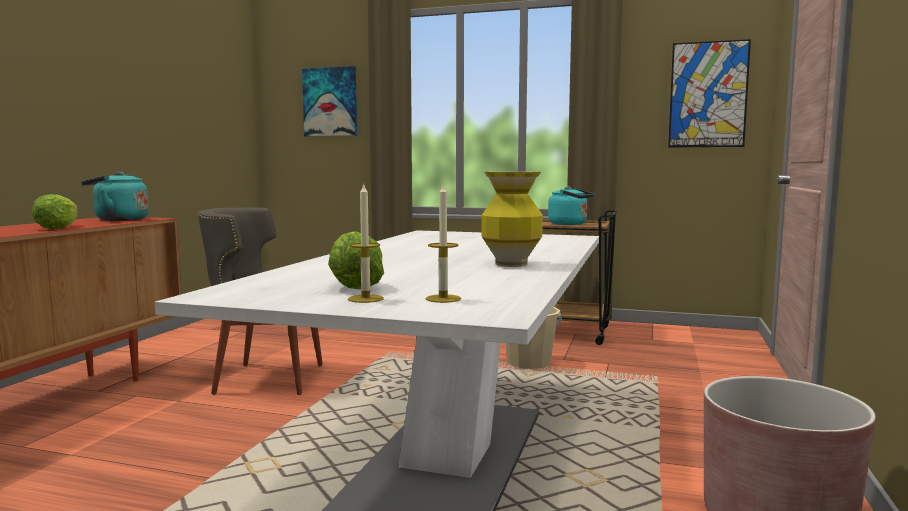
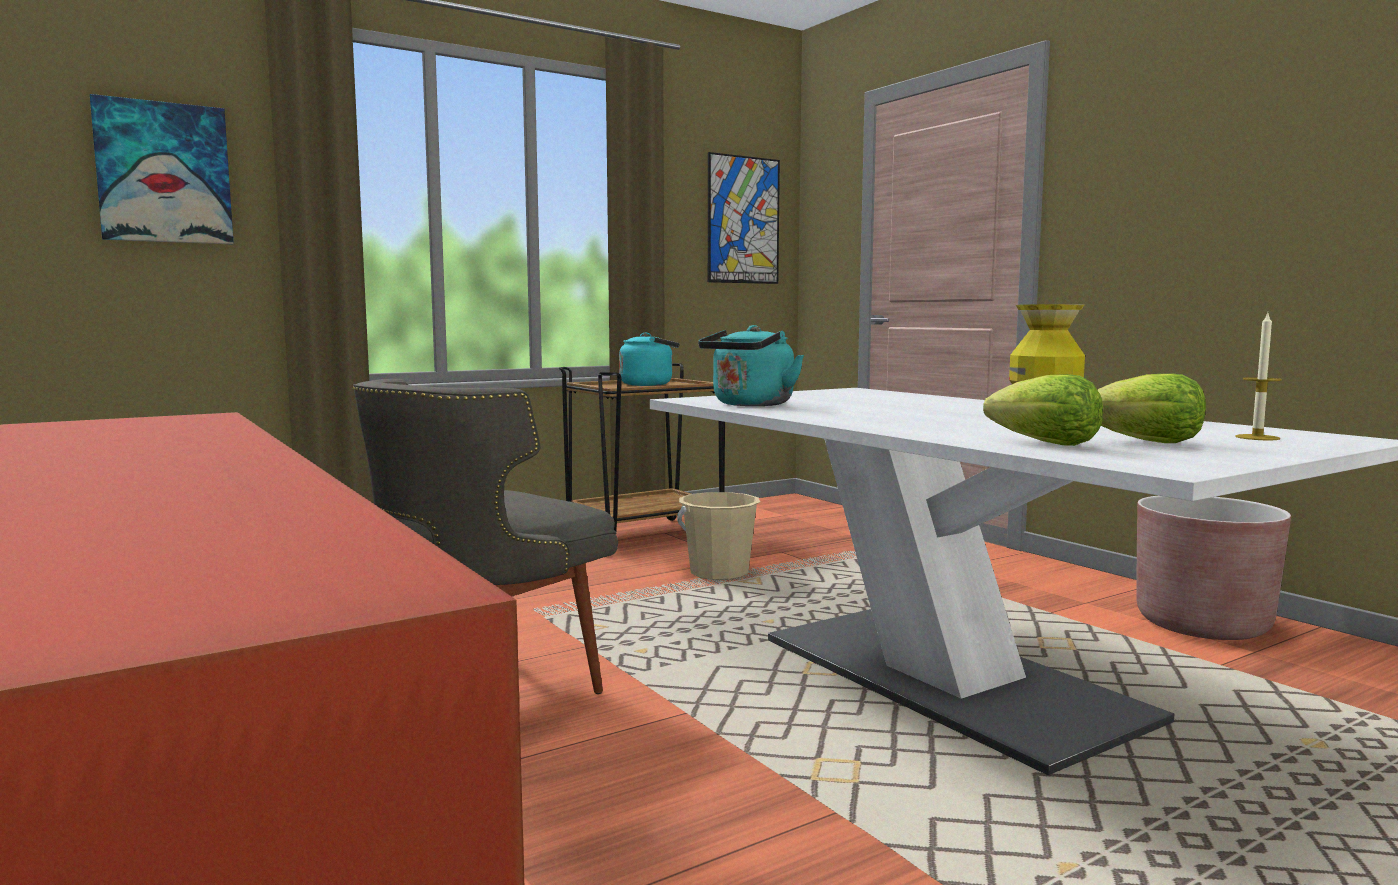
camera: 50 degrees left, 0 degrees up
(57, 228) = (221, 446): lettuce -> lettuce (1046, 444)
(118, 220) = (147, 425): turquoise kettle -> turquoise kettle (750, 405)
(365, 299) = (1241, 447): candle -> none

